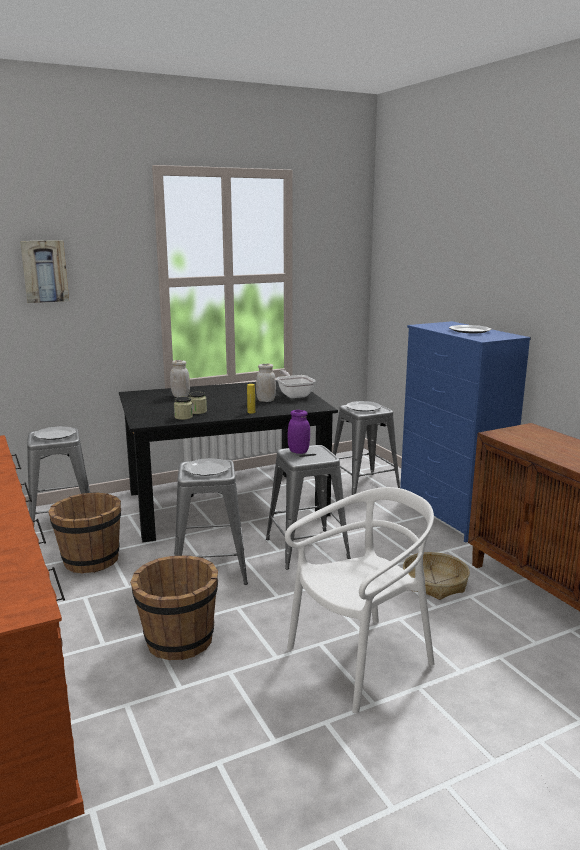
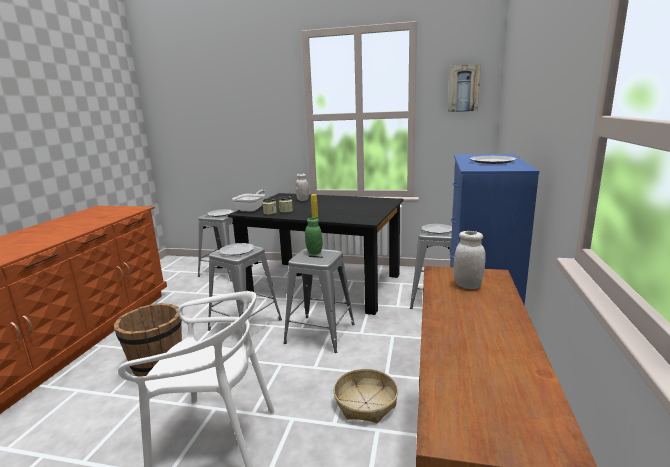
camera: 40 degrees right, 0 degrees up
(44, 271) = (233, 109): picture -> picture (463, 88)
(90, 560) = (202, 297): brown bucket -> none
(266, 400) = (344, 210): white jar -> white jar (467, 285)
(294, 395) = (373, 209): frying pan -> frying pan (252, 209)
(298, 451) = (314, 252): purple jar -> green jar

